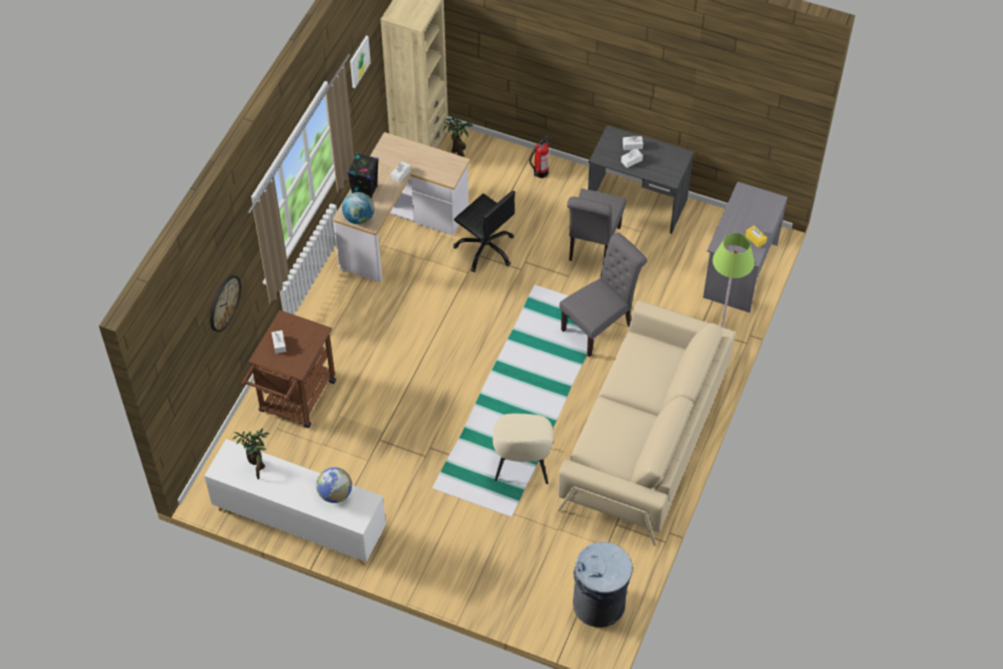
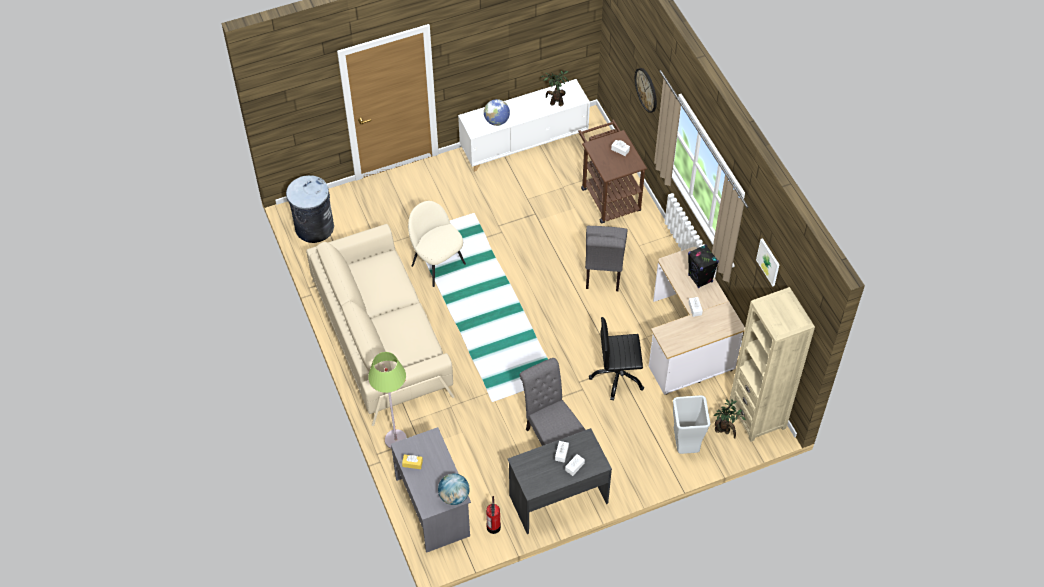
camera: 135 degrees right, 0 degrees up
(359, 218) = (680, 259): globe -> globe (454, 496)
(497, 166) = (685, 444): none -> grey trash can
(541, 172) = (650, 465): fire extinguisher -> fire extinguisher (493, 527)
(600, 326) = (484, 386): grey chair -> grey chair (603, 273)

